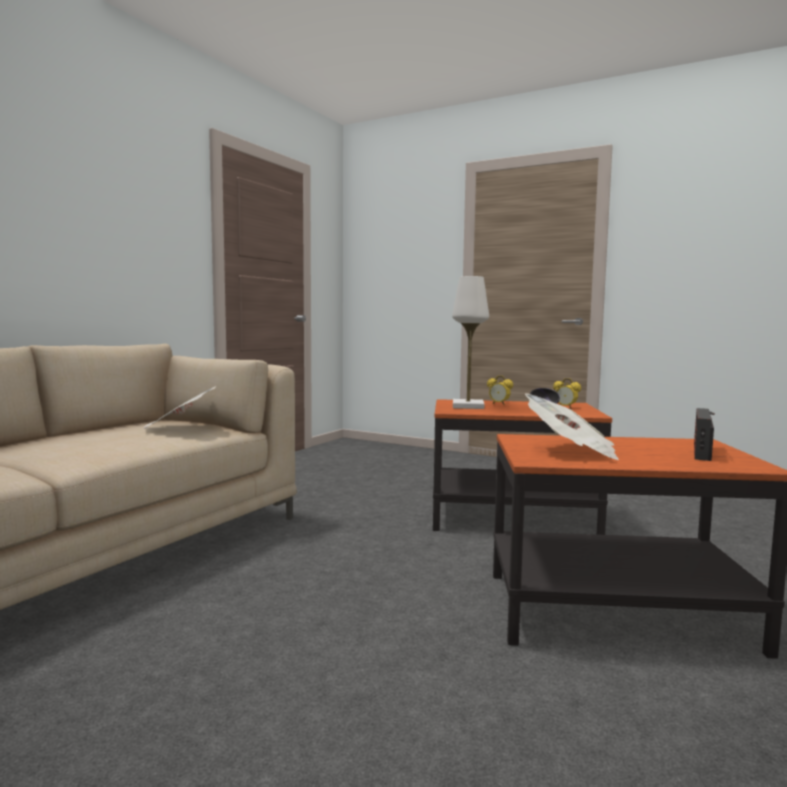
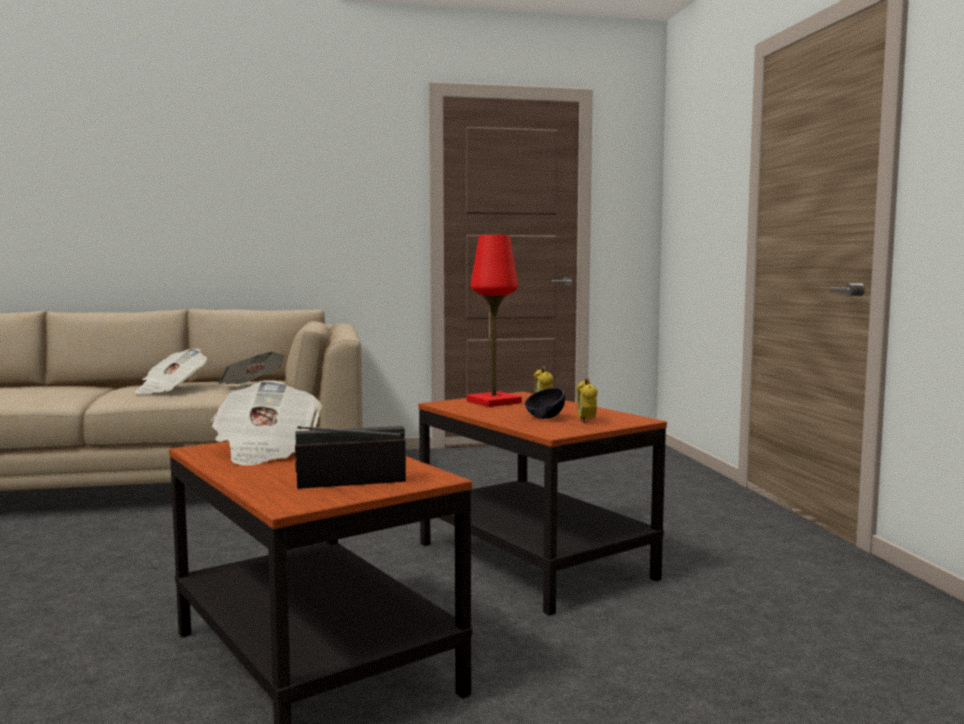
camera: 50 degrees right, 0 degrees up
(100, 443) = (171, 390): none -> newspaper
(468, 406) = (494, 402): white table lamp -> red table lamp

